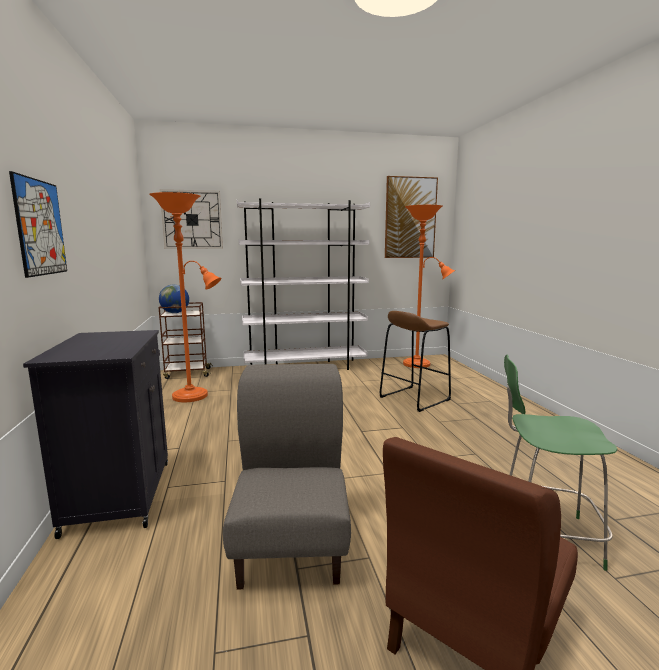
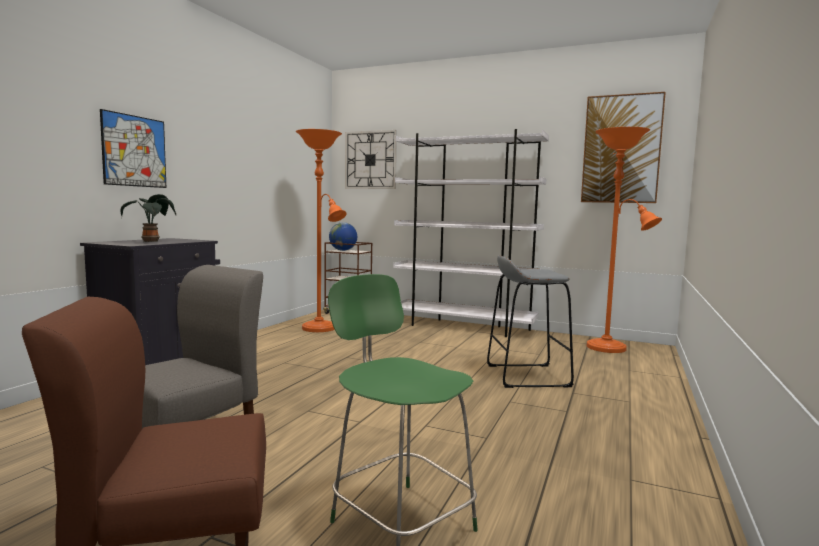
camera: 35 degrees right, 5 degrees down
(107, 345) = (151, 242): none -> potted plant
(414, 398) = (527, 376): brown stool -> grey stool

